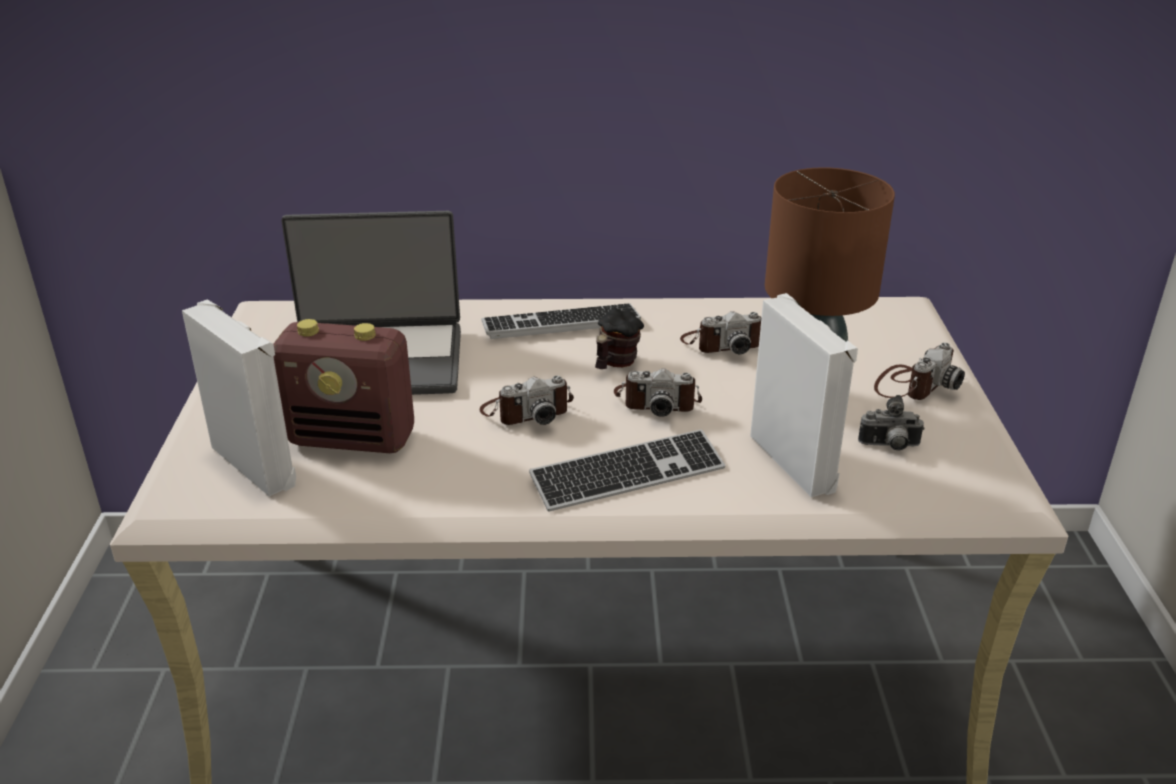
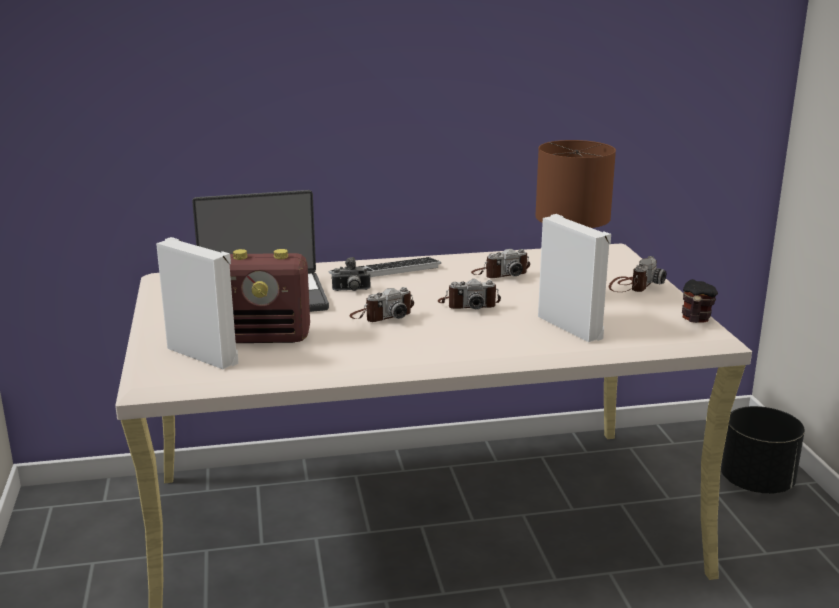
camera: 10 degrees left, 10 degrees down
(614, 364) = (431, 288): mug -> mug (695, 321)
(628, 474) = (465, 340): keyboard -> none
(889, 447) = (629, 315): camera -> camera (351, 290)
(1076, 650) = (756, 483): none -> black planter

